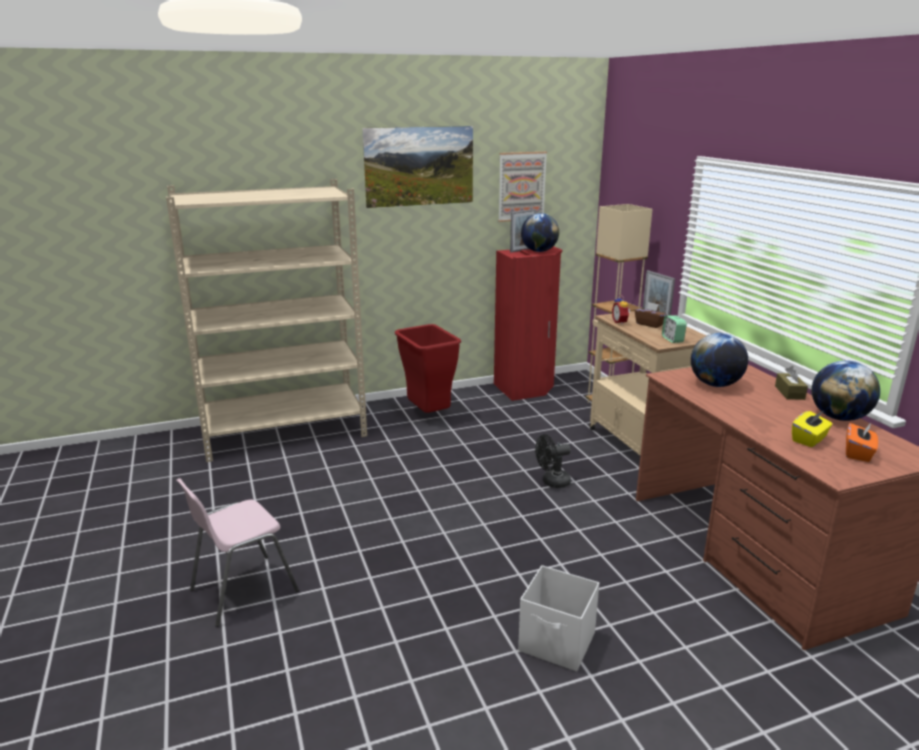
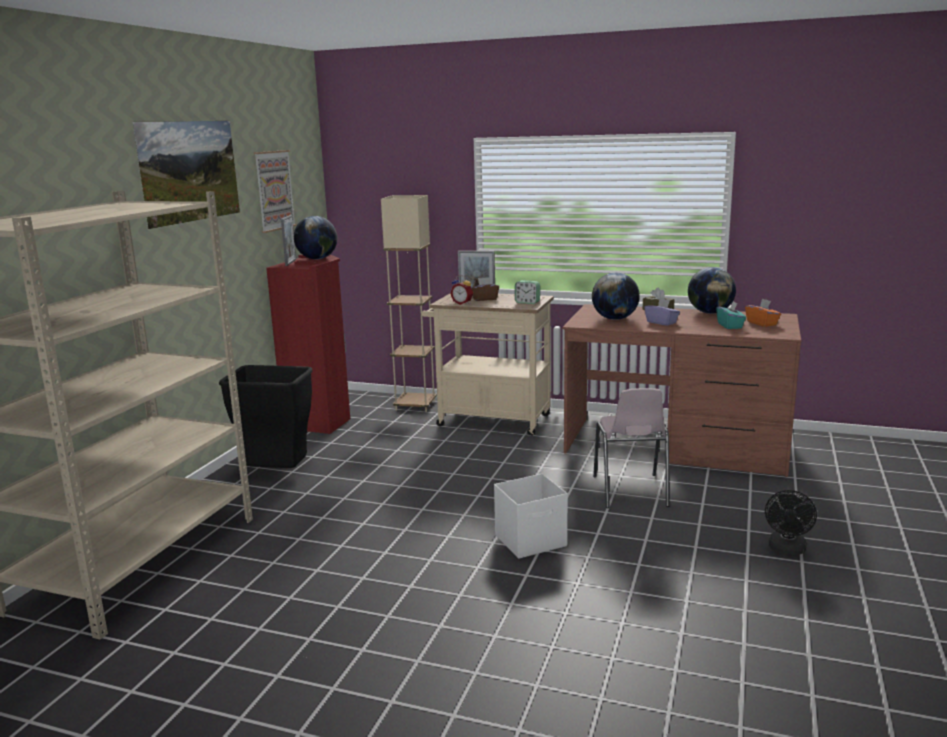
camera: 50 degrees left, 5 degrees down
(242, 590) = (432, 689): pink chair -> pink chair (630, 491)
(429, 415) = (278, 476): red trash can -> black trash can
(552, 482) = (491, 470): black fan -> black fan (787, 550)
(557, 643) = (700, 551): white storage box -> white storage box (531, 541)
(747, 406) = (661, 322): none -> purple tissue box
(809, 439) = (730, 326): yellow tissue box -> turquoise tissue box

